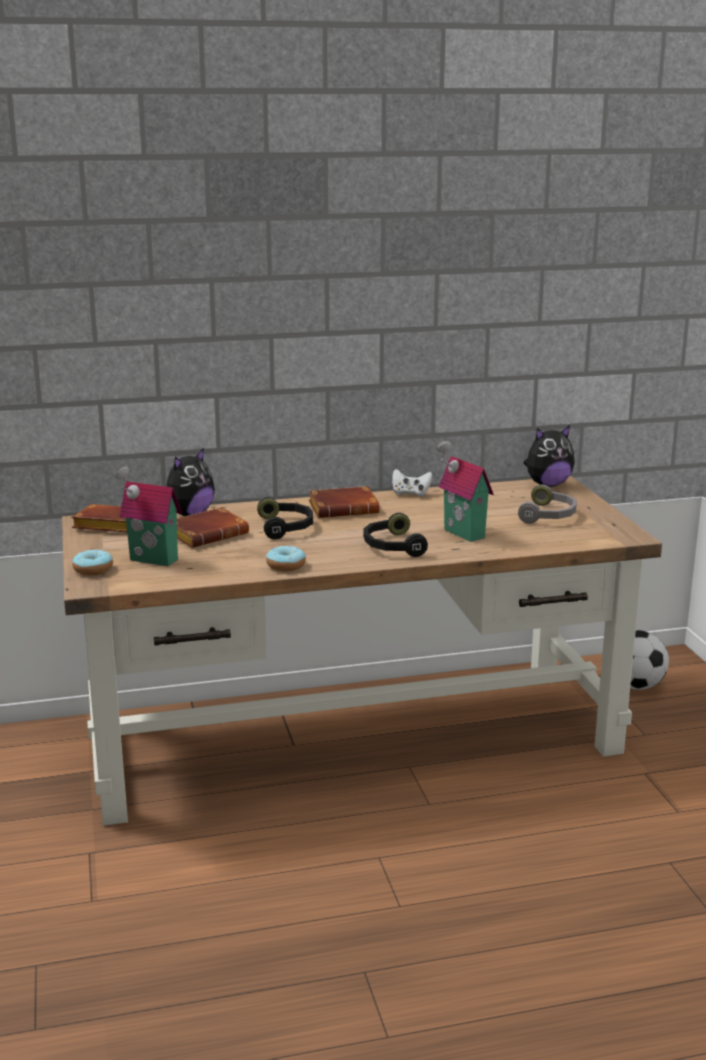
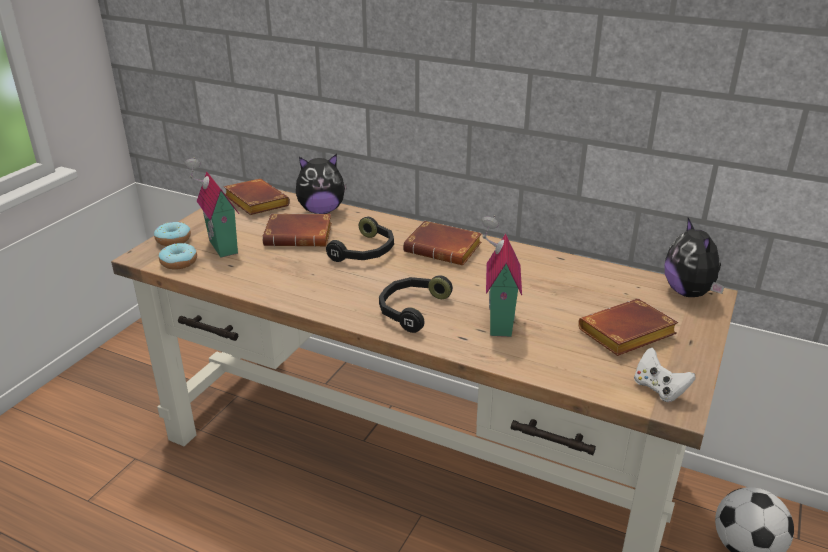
camera: 40 degrees right, 10 degrees up
(286, 566) = (295, 294): donut -> donut (179, 262)
(410, 494) = (529, 253): white game controller -> white game controller (659, 389)
(547, 484) = (689, 293): plush toy -> plush toy turned 60 degrees clockwise
(549, 515) = (626, 335): grey headphones -> brown book

